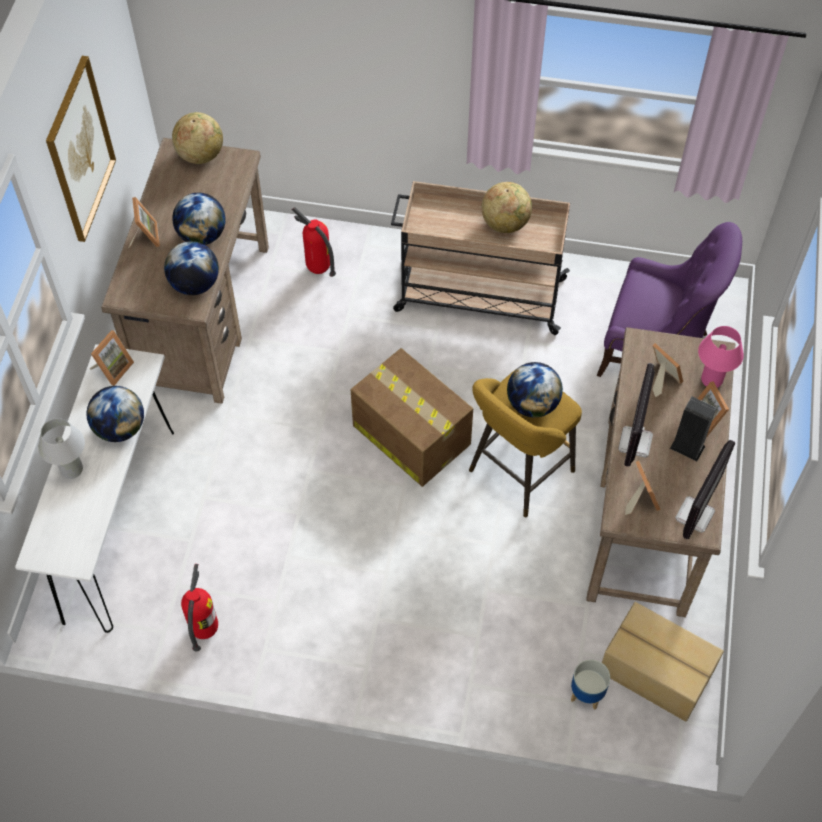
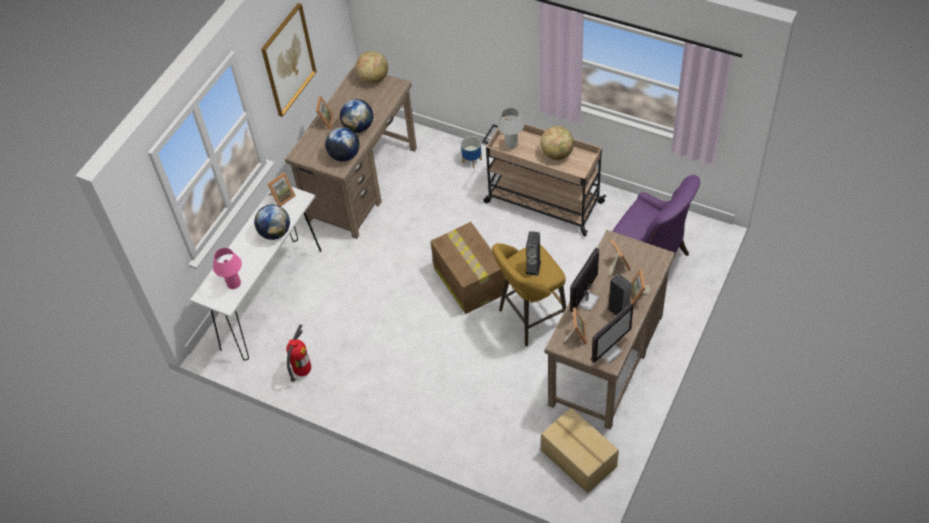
camera: 20 degrees right, 5 degrees down
(72, 469) = (239, 251): white table lamp -> white table lamp (511, 144)
(318, 269) = (443, 167): fire extinguisher -> none
(532, 404) = (533, 267): globe -> speaker
(586, 694) = (528, 462): planter -> planter (472, 161)
(711, 380) = (650, 272): pink table lamp -> pink table lamp (234, 283)

